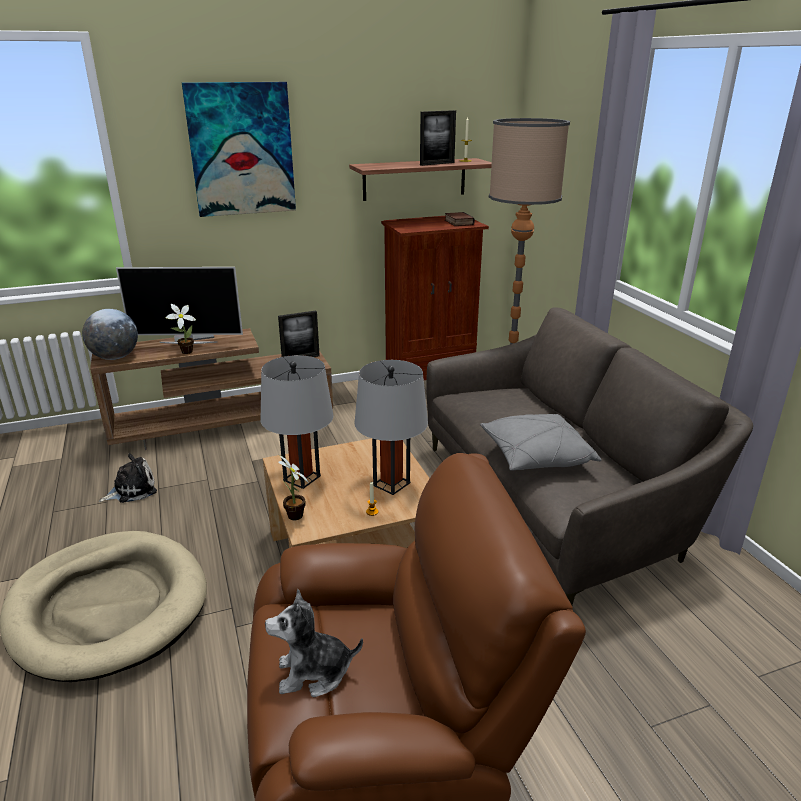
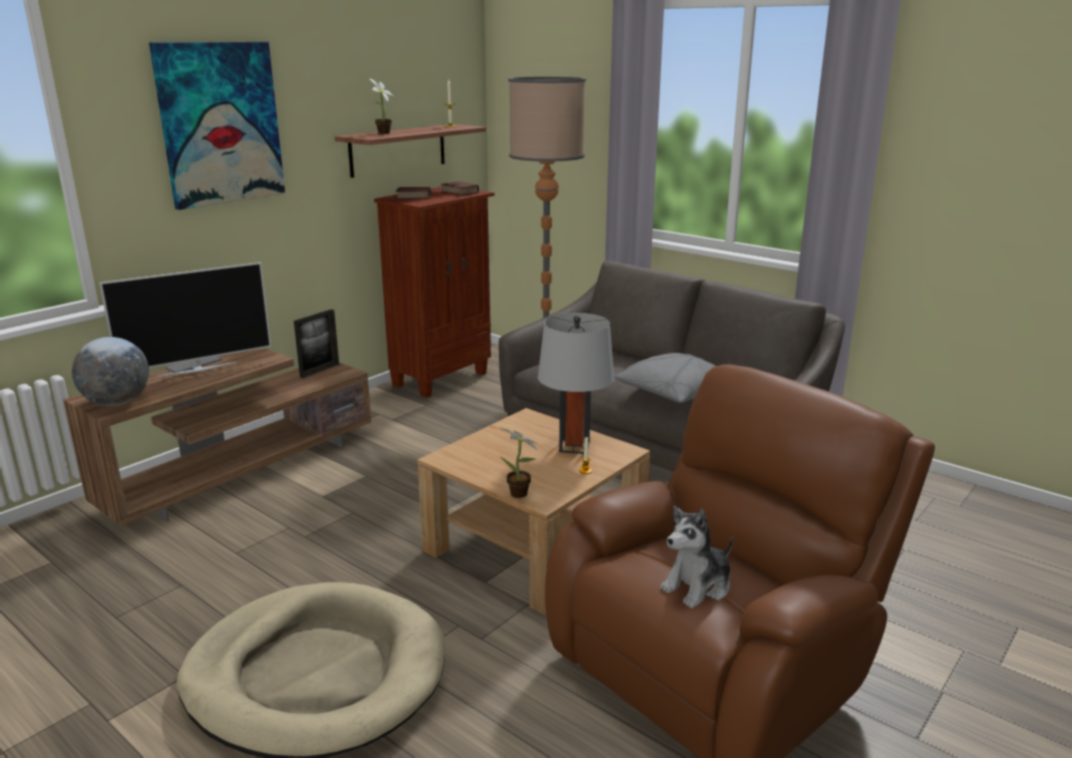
camera: 30 degrees left, 5 degrees down
(132, 490) = (202, 564): plush toy -> none
(185, 352) = (207, 380): potted plant -> potted plant (382, 133)
(302, 478) = (483, 464): grey table lamp -> none
(412, 223) = (413, 197): none -> book
(437, 164) = (430, 130): picture frame -> none

